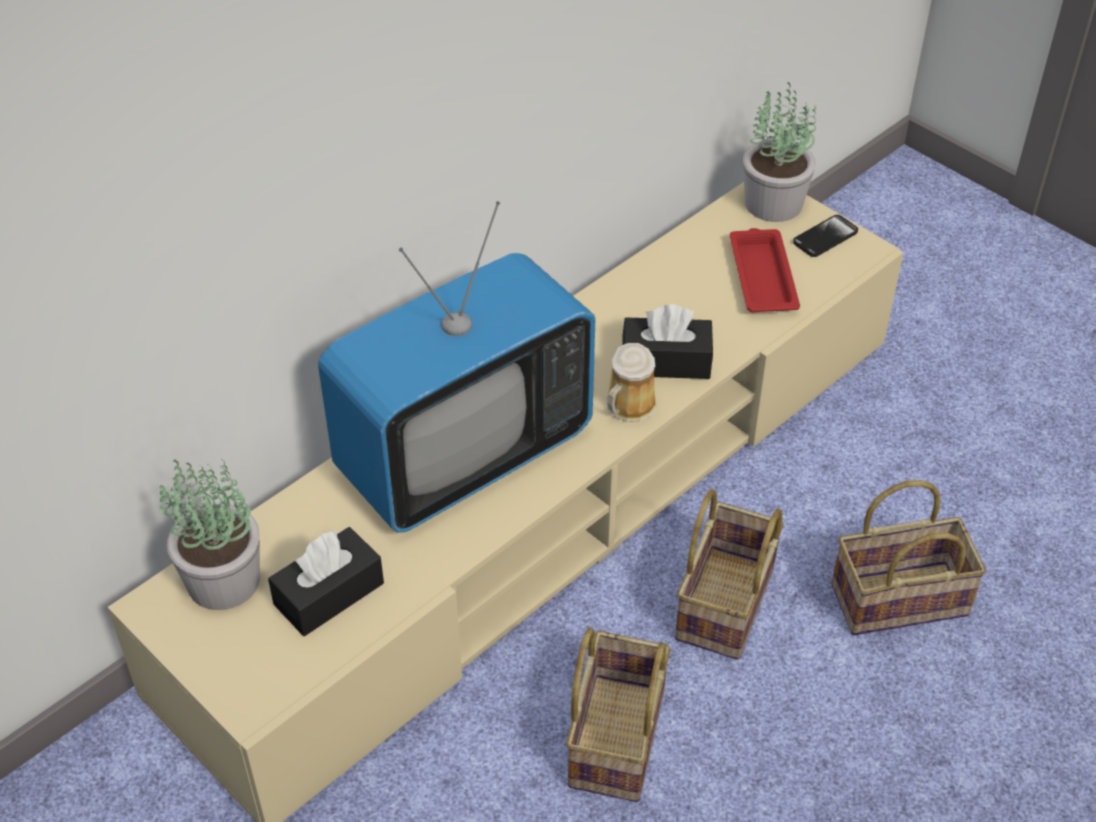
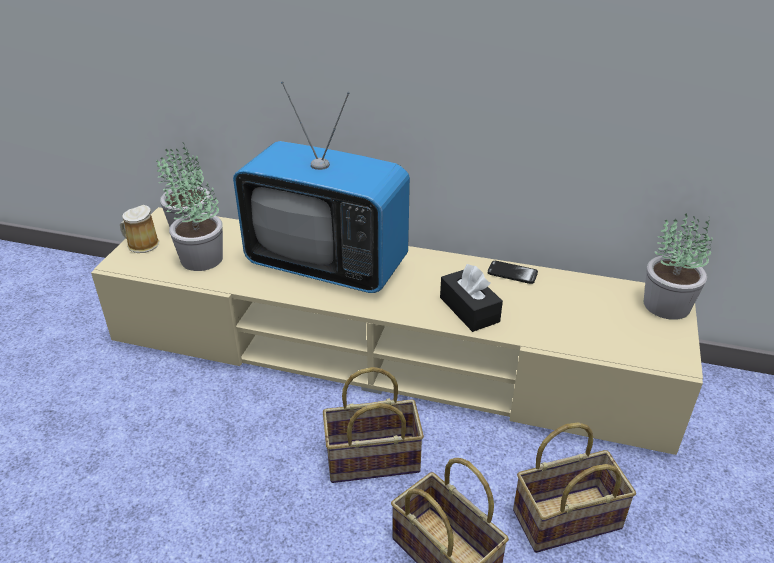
camera: 60 degrees right, 10 degrees down
(329, 594) = (201, 259): black tissue box -> potted plant
(614, 735) = (240, 446): basket -> basket (568, 517)
(628, 406) = (416, 308): mug -> mug (141, 245)
(762, 276) = (591, 323): red tray -> none
(825, 237) = (665, 339): phone -> phone (512, 273)

